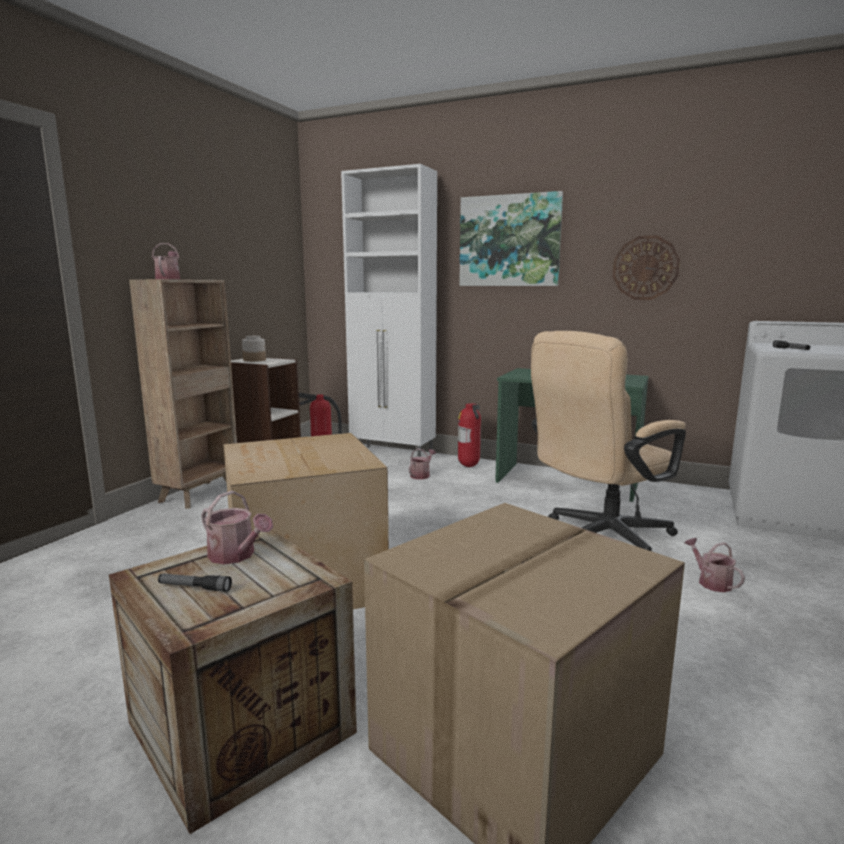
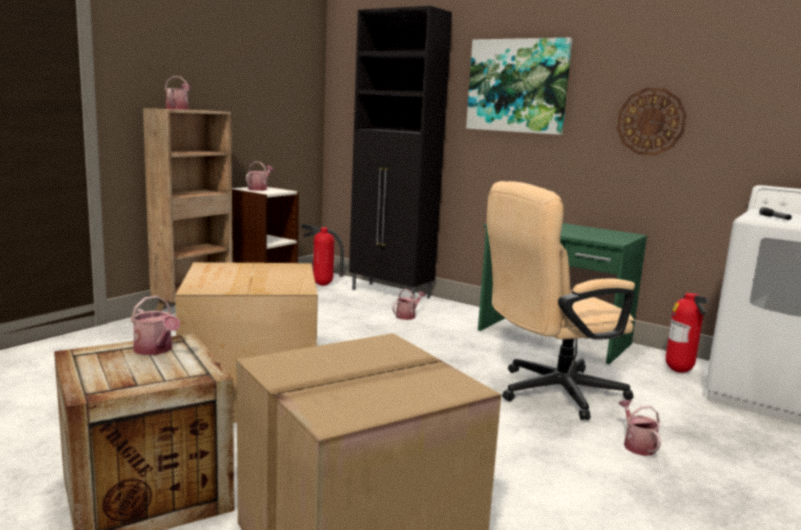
camera: 10 degrees right, 0 degrees up
(194, 588) = (110, 368): flashlight -> none
(255, 360) = (259, 189): jar -> watering can
(393, 454) = (391, 294): white cabinet -> black cabinet
(469, 466) = (460, 313): fire extinguisher -> fire extinguisher (679, 371)

